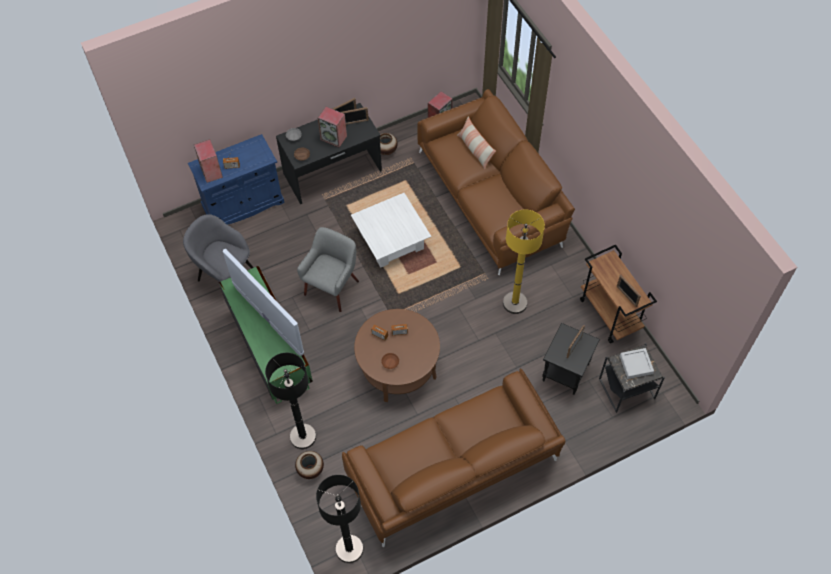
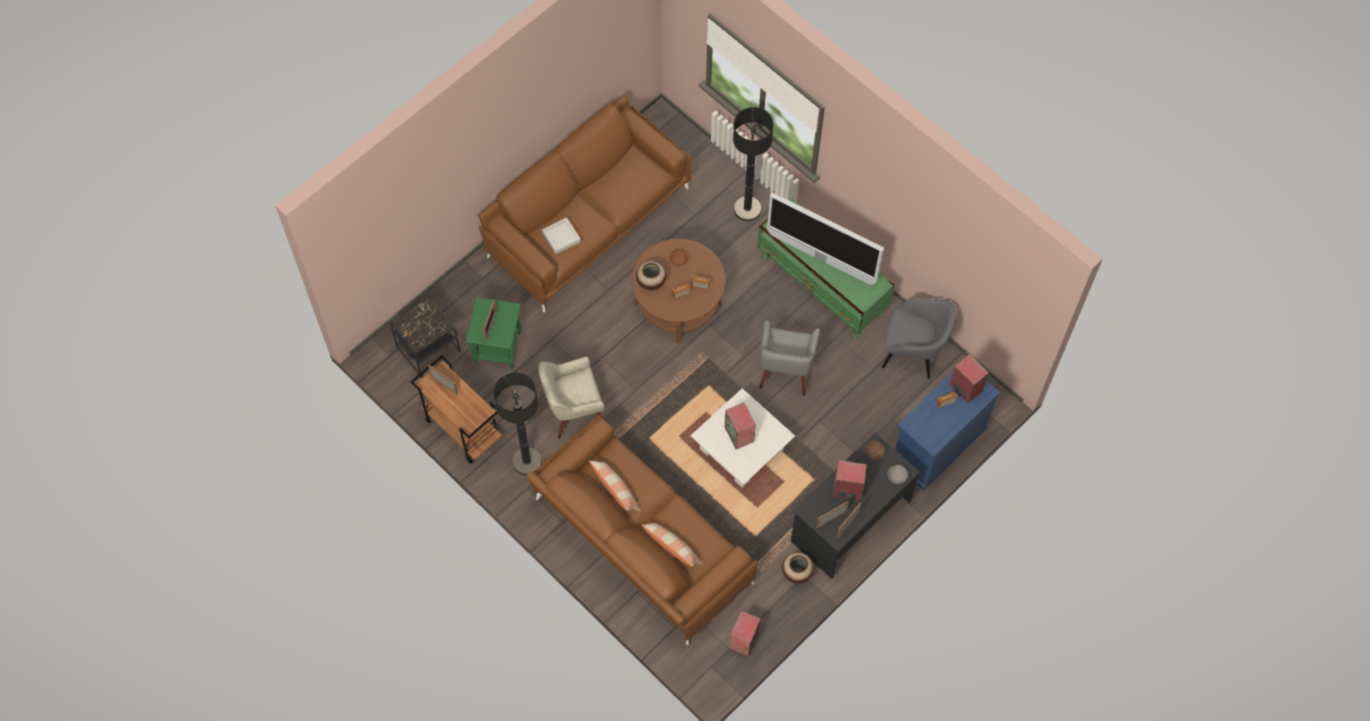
camera: 160 degrees right, 5 degrees up
(310, 469) = (726, 182): vase -> vase (651, 282)
(349, 549) = (661, 127): black floor lamp -> black floor lamp (527, 461)
(392, 226) = (739, 434): none -> speaker
(505, 197) = (615, 490): none -> pillow
(515, 303) = (573, 411): yellow floor lamp -> beige armchair
(566, 373) = (497, 347): black side table -> green side table
(636, 365) = (421, 327): grey tray -> grey tray (561, 237)

